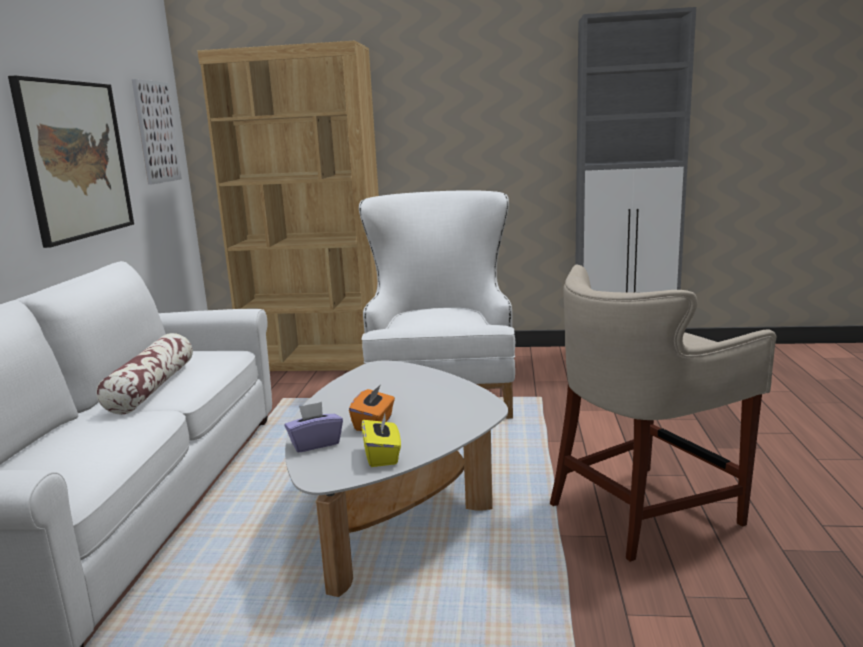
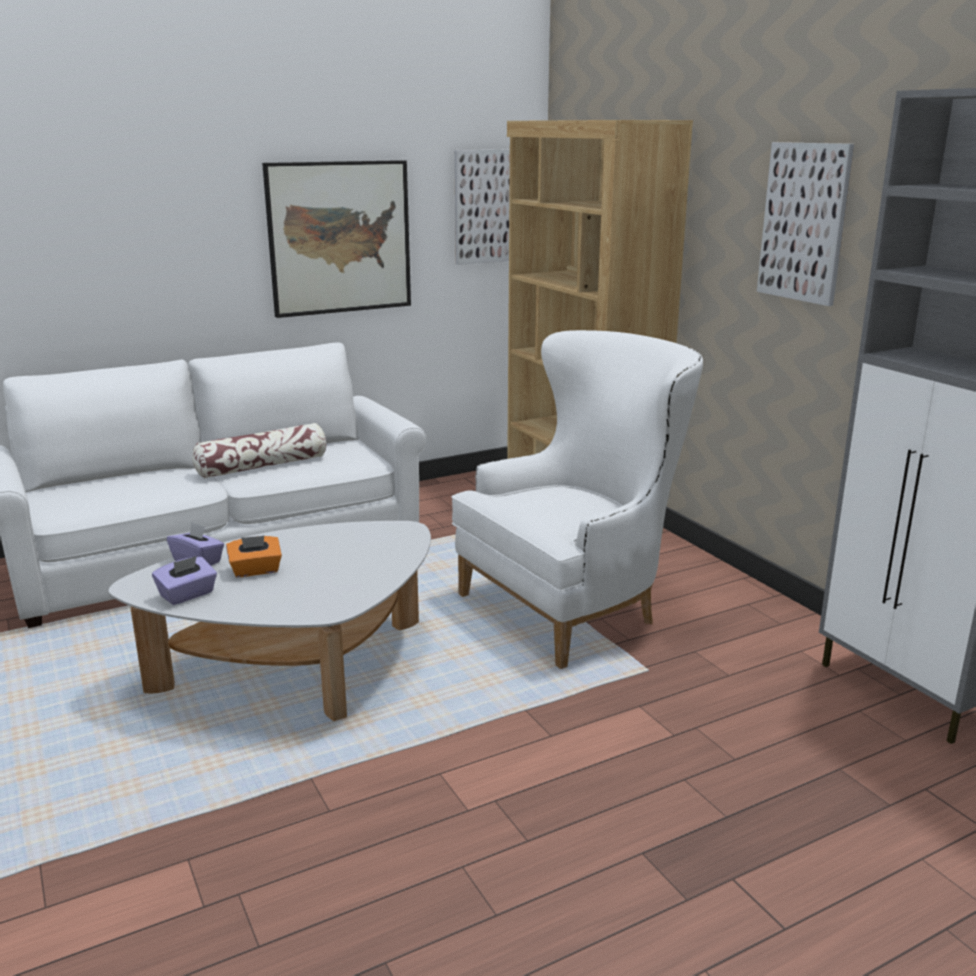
camera: 55 degrees right, 5 degrees up
(382, 456) = (187, 595): yellow tissue box -> purple tissue box
(477, 107) = (804, 222): none -> picture
(644, 511) = (404, 826): beige stool -> none

